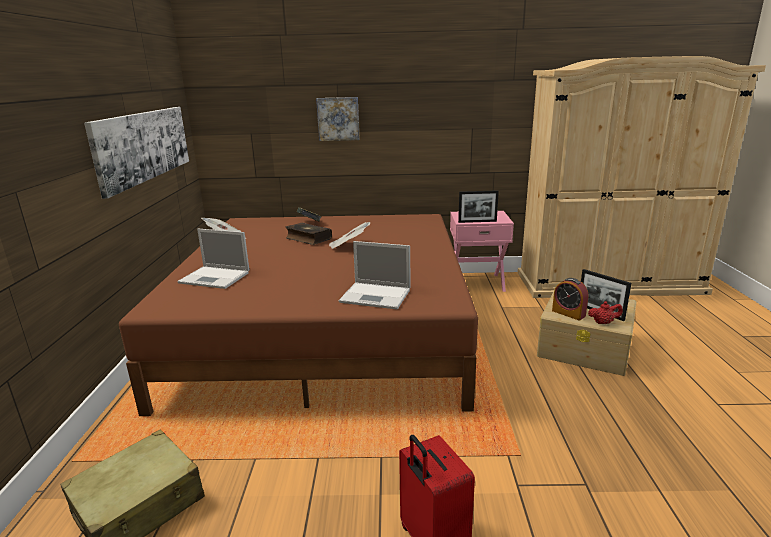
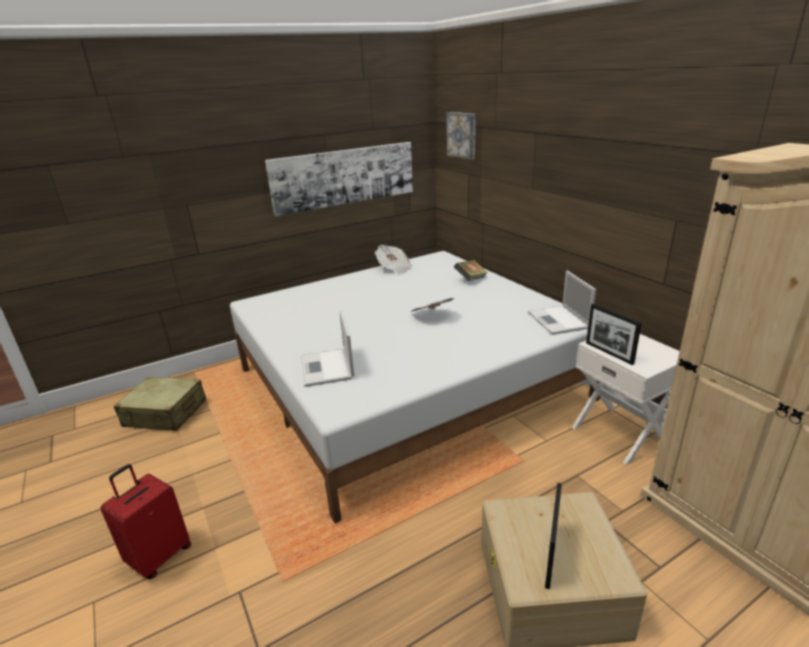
camera: 60 degrees right, 5 degrees up
(216, 277) = (314, 298): laptop -> laptop (559, 321)
(308, 239) = (430, 294): book -> none
(327, 329) = (407, 383): brown bed -> white bed
(338, 119) = (531, 173): picture -> picture (462, 135)
(477, 282) = (620, 433): pink nightstand -> white nightstand
(568, 313) = (515, 522): alarm clock -> none
(603, 323) = (518, 565): red teapot -> none

